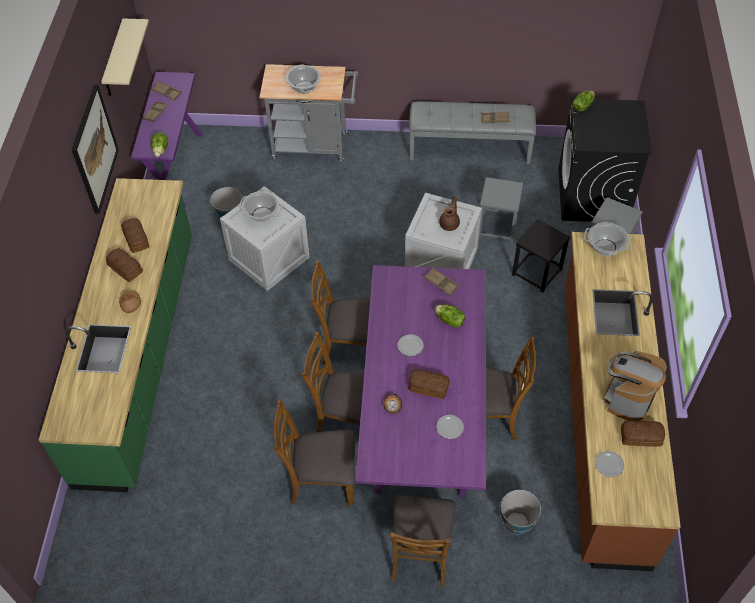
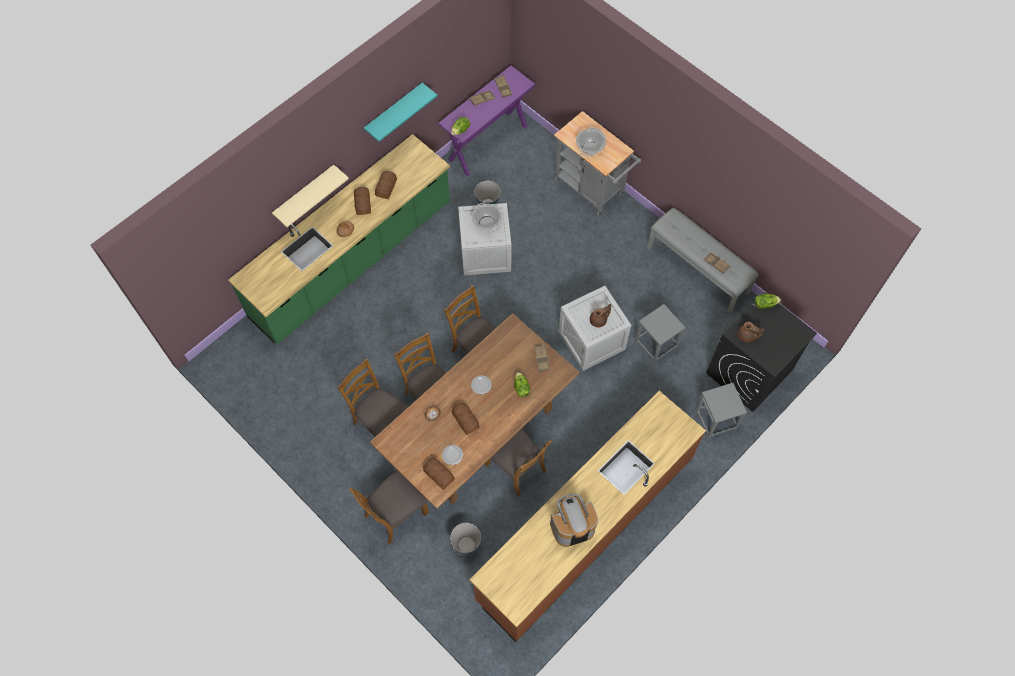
camera: 40 degrees right, 10 degrees up
(94, 149) = (394, 111): picture -> turquoise shelf
(115, 59) = (457, 52): beige shelf -> beige shelf (305, 194)
(423, 416) = (477, 434): purple dining table -> brown dining table
(537, 272) = (648, 397): black stool -> none
(596, 138) = (746, 336): none -> brown teapot
(605, 247) = (669, 419): cooking pot -> none
(609, 465) = (515, 556): plate -> none
(641, 437) = (552, 557): bread -> bread (438, 475)

